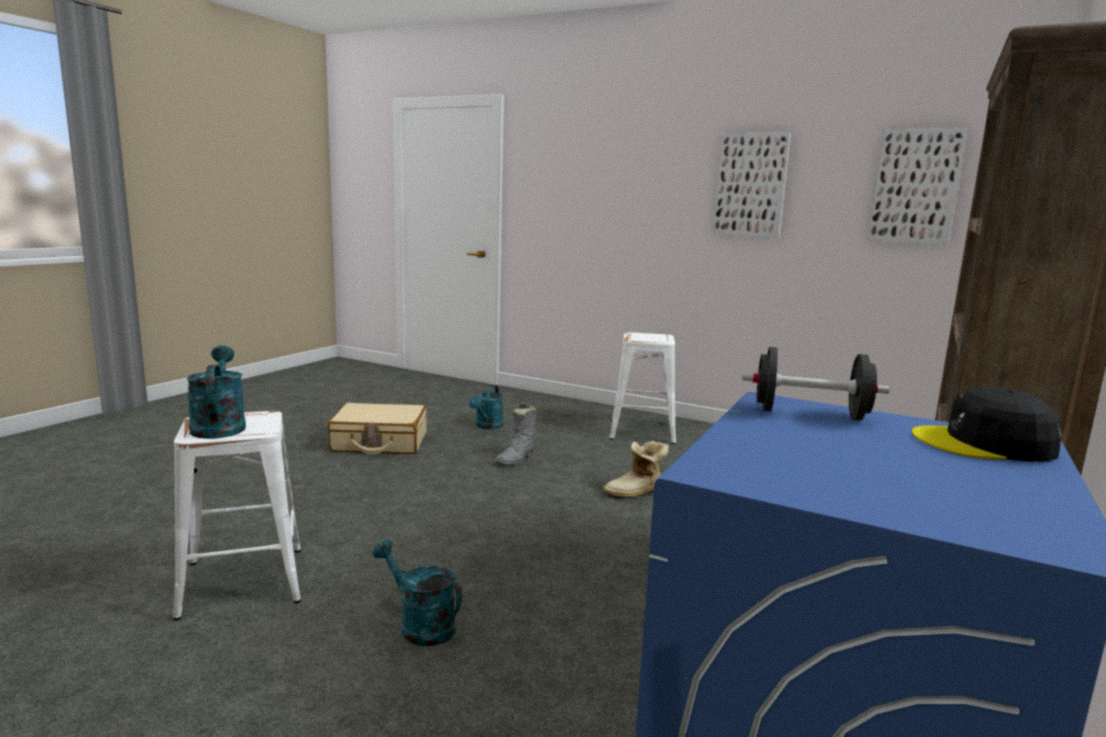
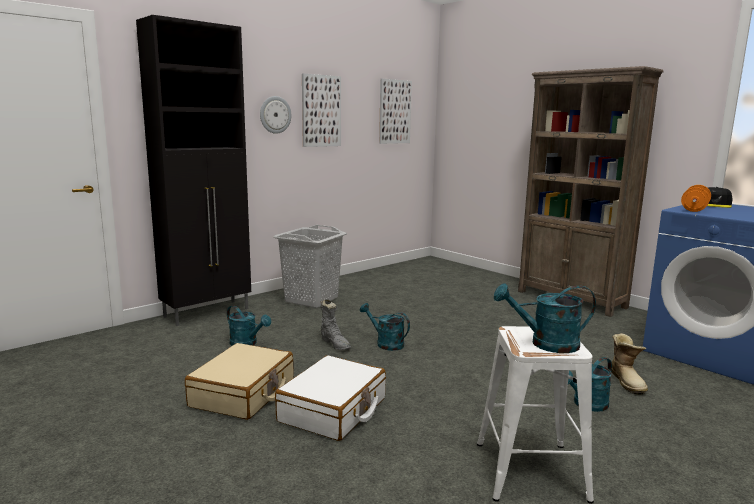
camera: 70 degrees left, 0 degrees up
(357, 478) = (333, 410): none -> white suitcase
(540, 481) = (385, 343): none -> turquoise watering can
(551, 401) = (208, 312): none -> black cabinet
(636, 492) = (419, 322): boot -> boot (627, 381)
(643, 431) = (312, 300): white stool -> grey laundry basket
(676, 190) = (275, 115): none -> wall clock
(809, 414) = (694, 209): black dumbbell -> orange dumbbell

